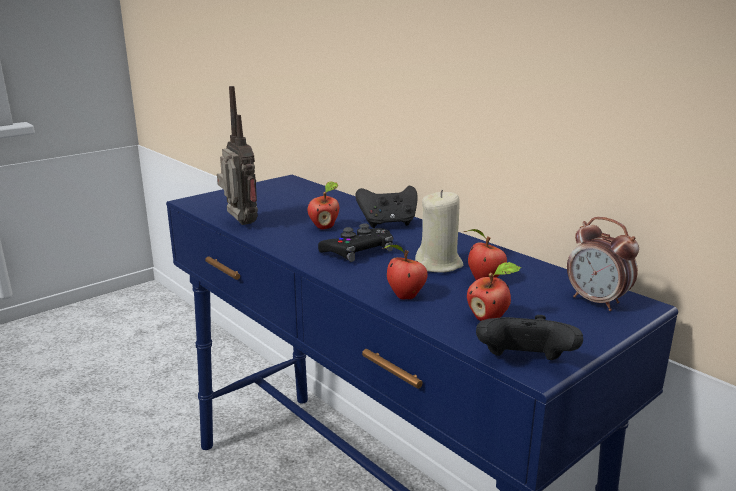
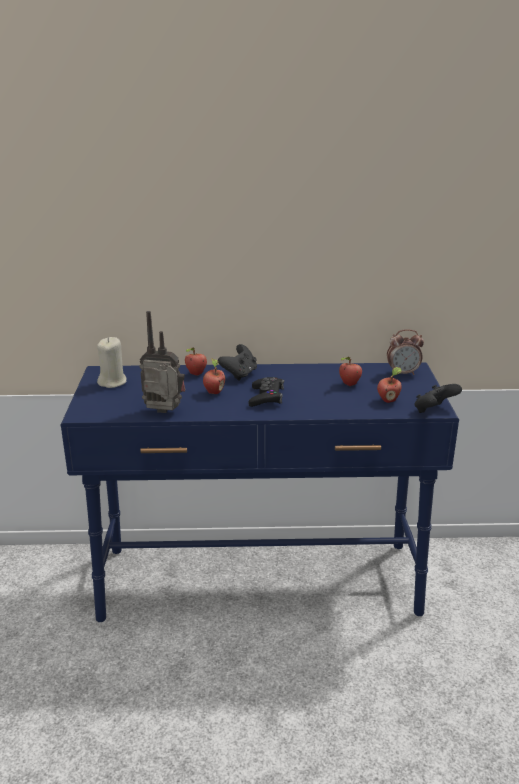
camera: 50 degrees left, 5 degrees up
(404, 297) = (340, 408): apple -> apple (196, 374)
(439, 265) = (316, 385): beige candle -> beige candle (112, 382)

